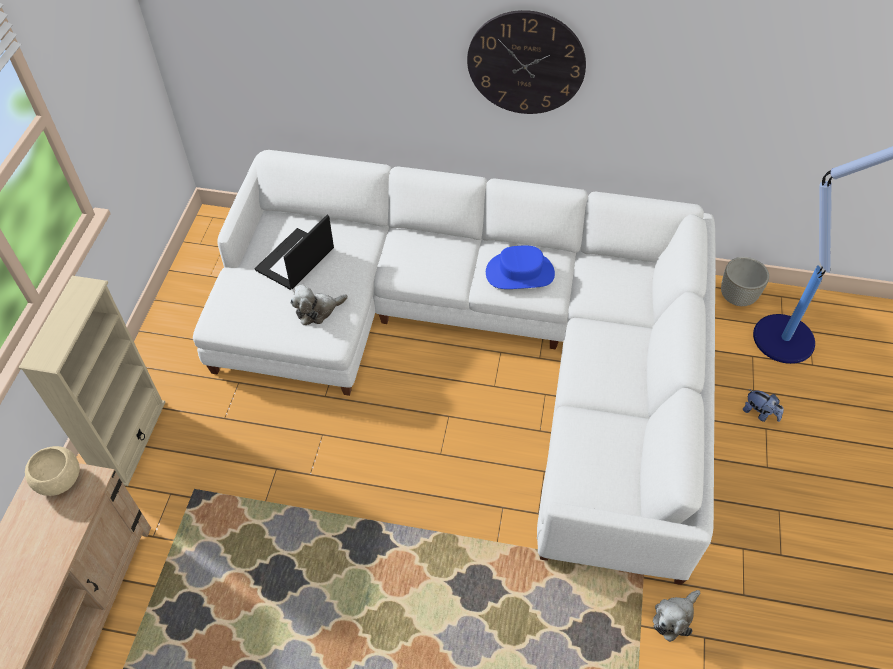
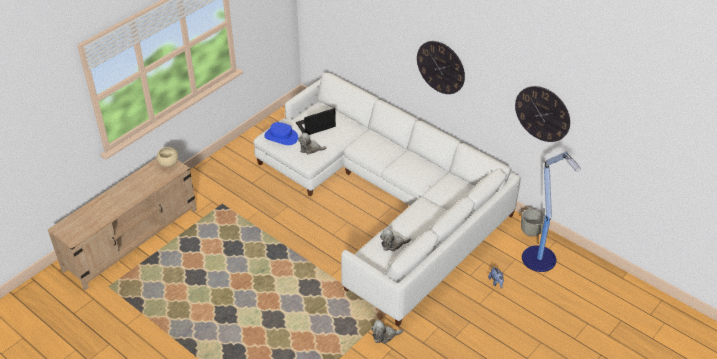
camera: 30 degrees right, 10 degrees down
(131, 440) = (209, 175): beige bookcase -> none
(520, 273) = (411, 168): blue hat -> blue hat (281, 136)
(602, 439) = (393, 244): none -> plush toy
(774, 86) = (542, 113): none -> wall clock

